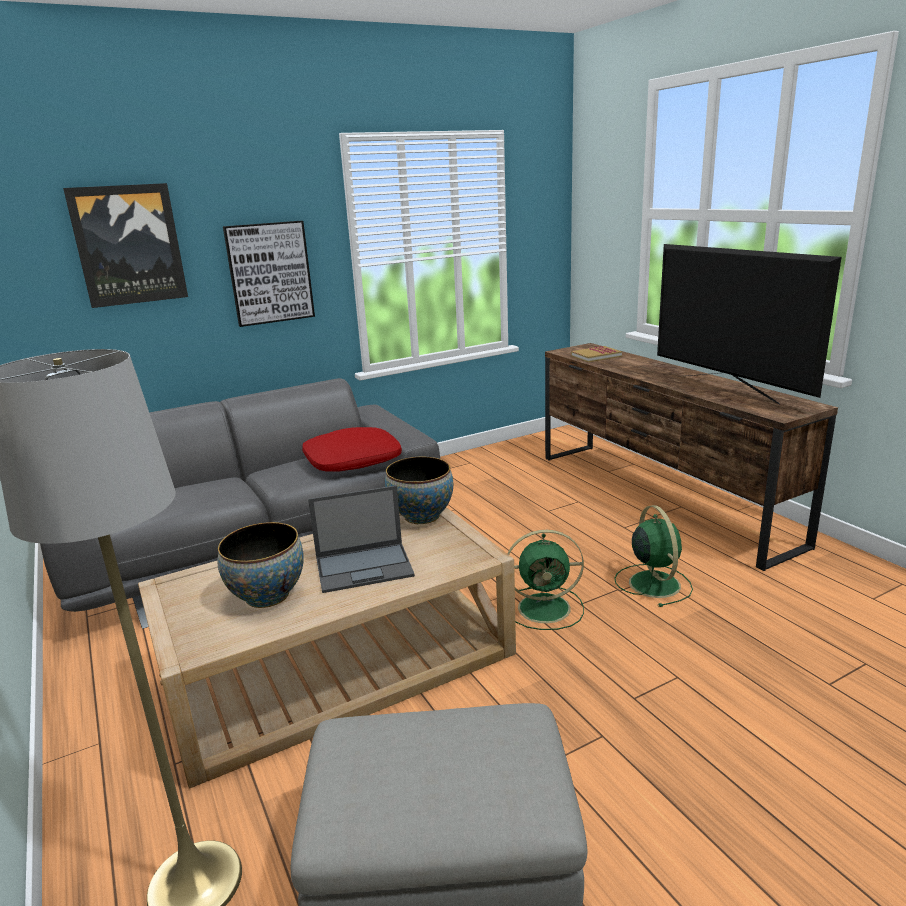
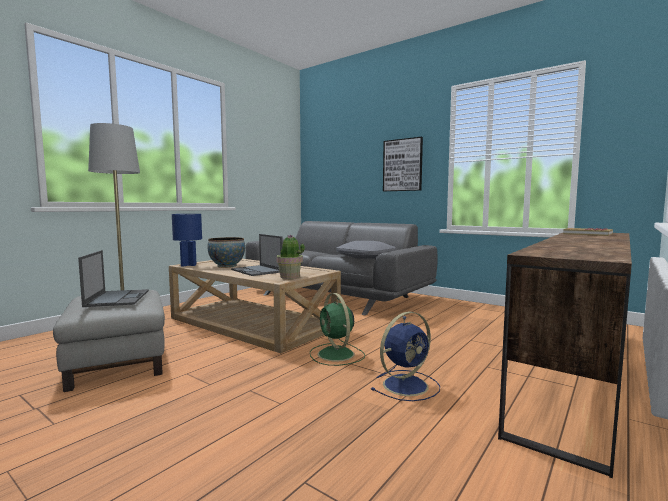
camera: 65 degrees right, 15 degrees down
(128, 245) = (348, 150): picture -> none
(201, 646) = (188, 265): none -> blue table lamp
(353, 460) = (366, 257): red pillow -> grey pillow
(421, 516) = (316, 270): bowl -> none
(459, 751) = (117, 298): none -> laptop
(461, 543) = (290, 277): none -> potted plant
(653, 583) = (407, 385): green fan -> blue fan
(728, 389) = (587, 247): television -> none

